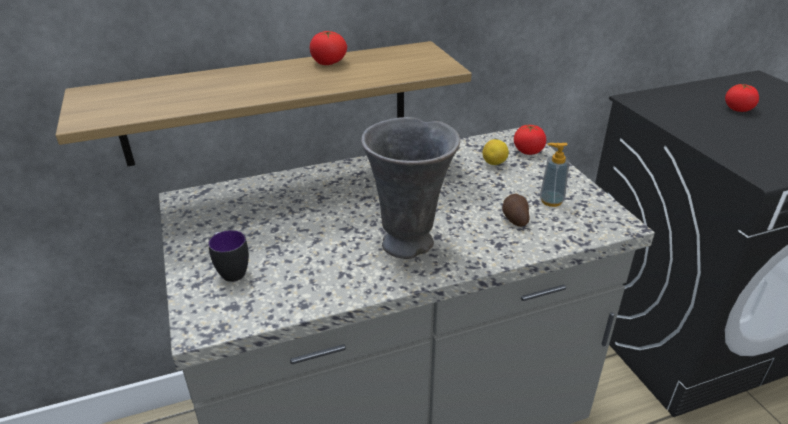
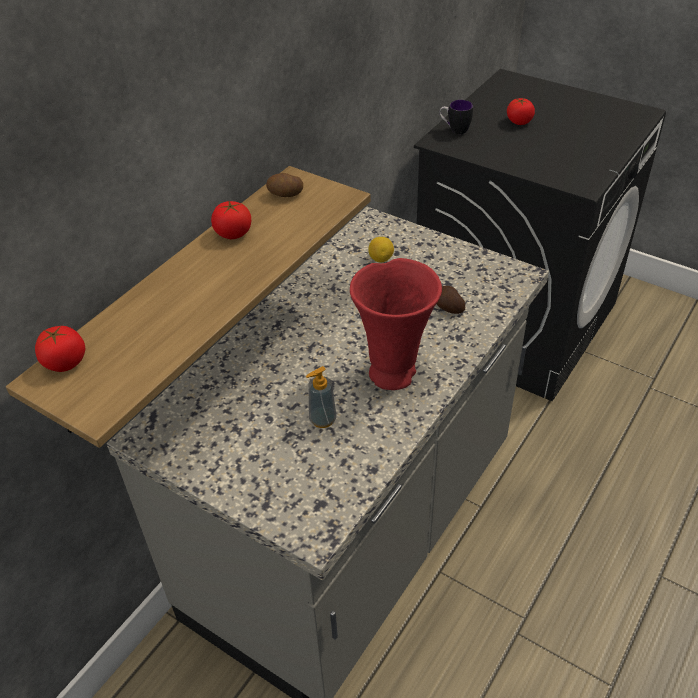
camera: 35 degrees left, 10 degrees up
(231, 271) = (279, 476): mug -> mug (454, 130)
(401, 54) = (285, 194): none -> potato
(410, 244) = (394, 372): grey vase -> red vase
(528, 151) = (395, 233): tomato -> tomato (65, 362)
(551, 201) = (458, 277): soap dispenser -> soap dispenser (322, 419)

